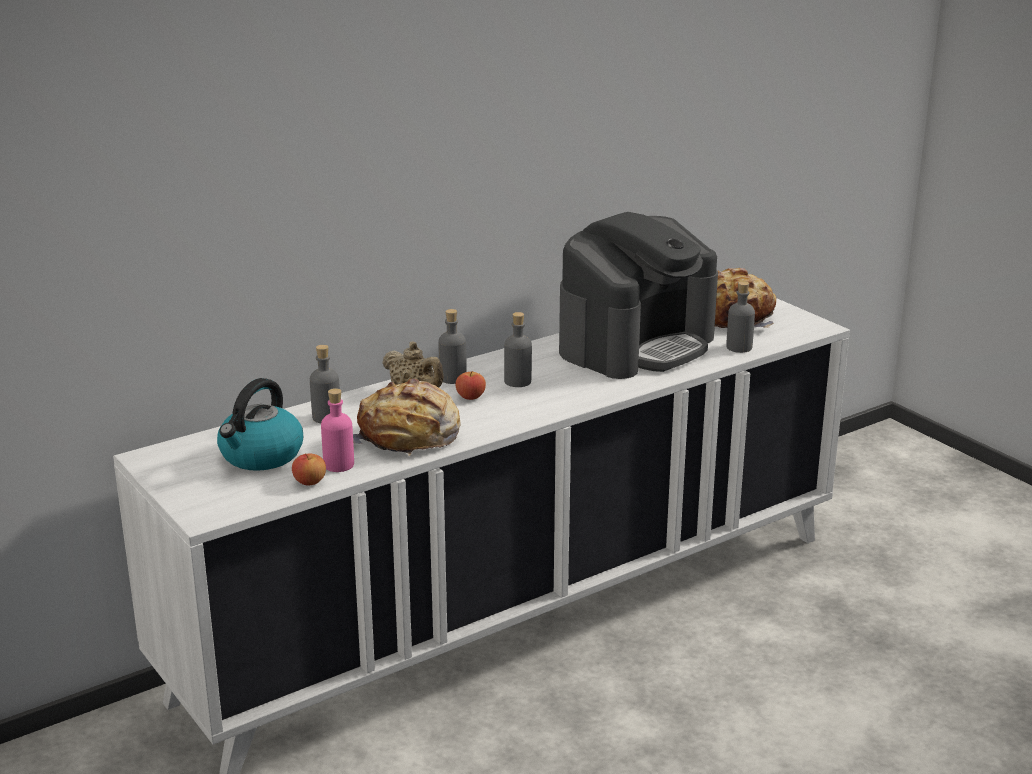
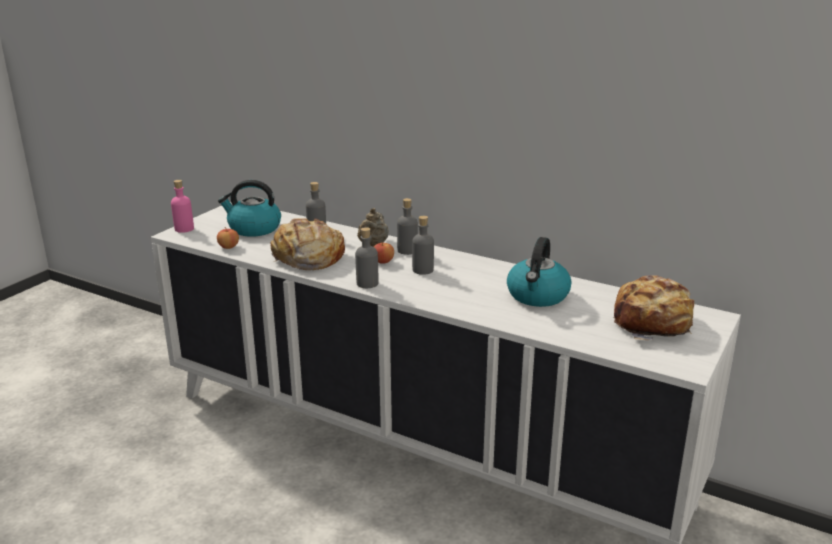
camera: 65 degrees right, 0 degrees up
(339, 465) = (255, 249): pink bottle -> pink bottle (184, 229)
(636, 345) = (538, 296): coffee machine -> kettle
(739, 347) = (586, 337): grey bottle -> grey bottle (367, 283)

